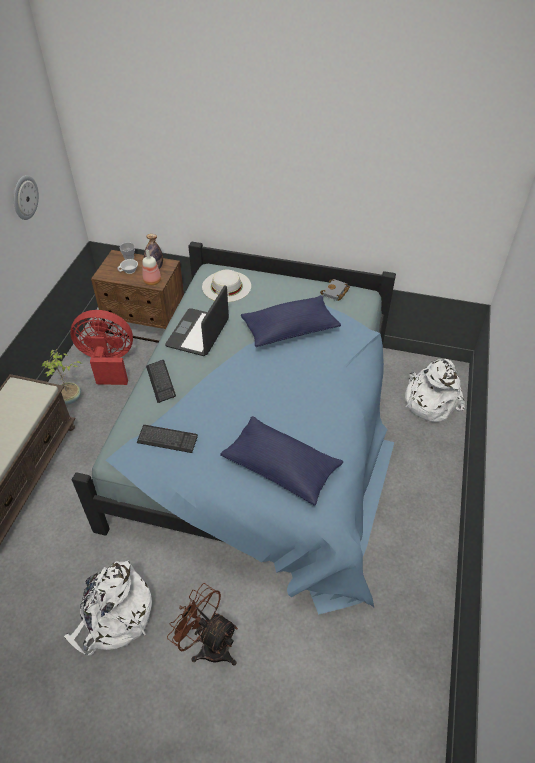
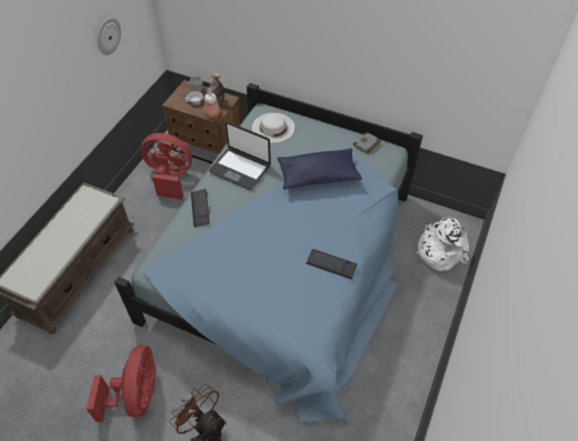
camera: 10 degrees right, 5 degrees up
(69, 399) = (133, 205): potted plant -> none
(114, 618) = (136, 395): white backpack -> red fan
(167, 439) = (195, 261): keyboard -> keyboard (331, 264)
(198, 333) = (240, 168): laptop -> laptop turned 90 degrees counterclockwise
(281, 467) = (282, 299): blue pillow -> none

